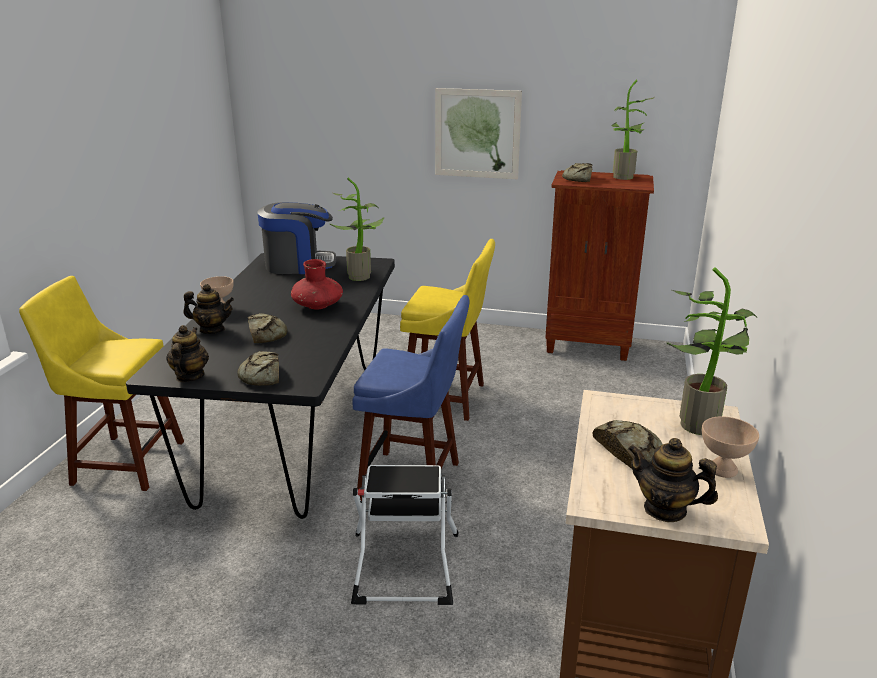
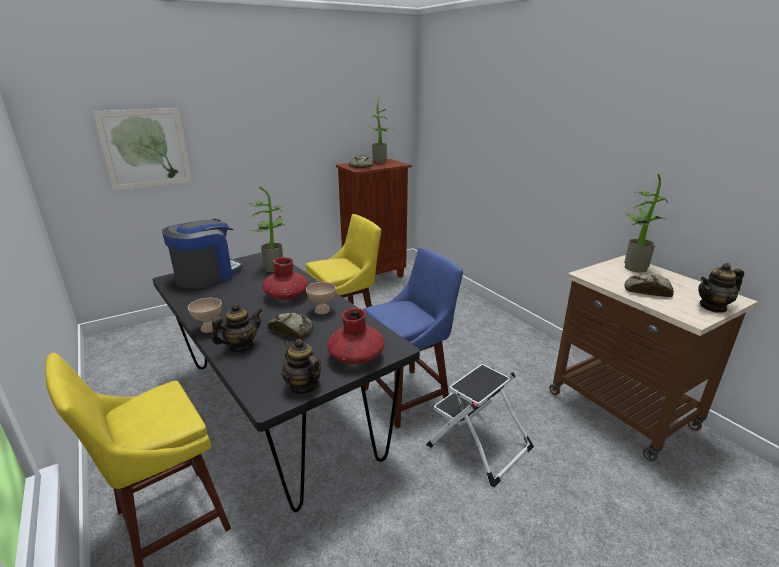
camera: 45 degrees left, 0 degrees up
(262, 376) = (356, 357): bread -> red vase
(477, 134) = (274, 146): picture -> picture (145, 149)
(723, 470) = (684, 281): beige bowl -> beige bowl (323, 310)

